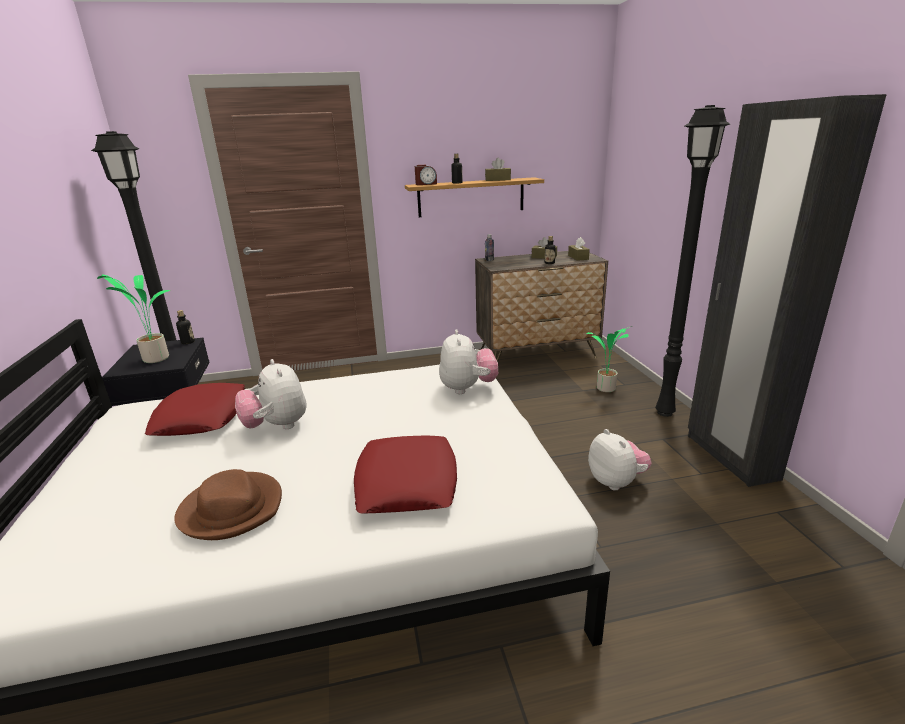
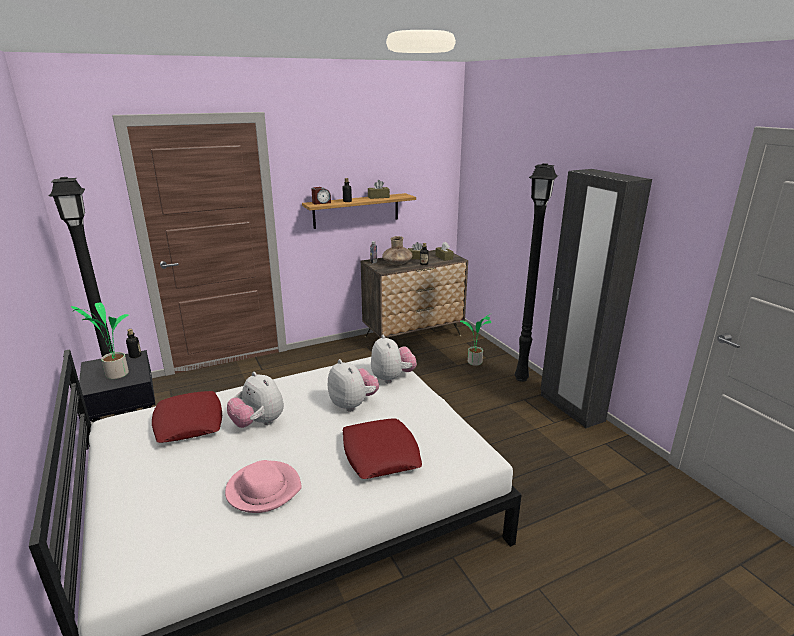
camera: 15 degrees left, 0 degrees up
(232, 509) = (263, 489): brown hat -> pink hat
(516, 262) = (397, 263): none -> brown vase
(616, 481) = (499, 435): plush toy -> plush toy (353, 404)

